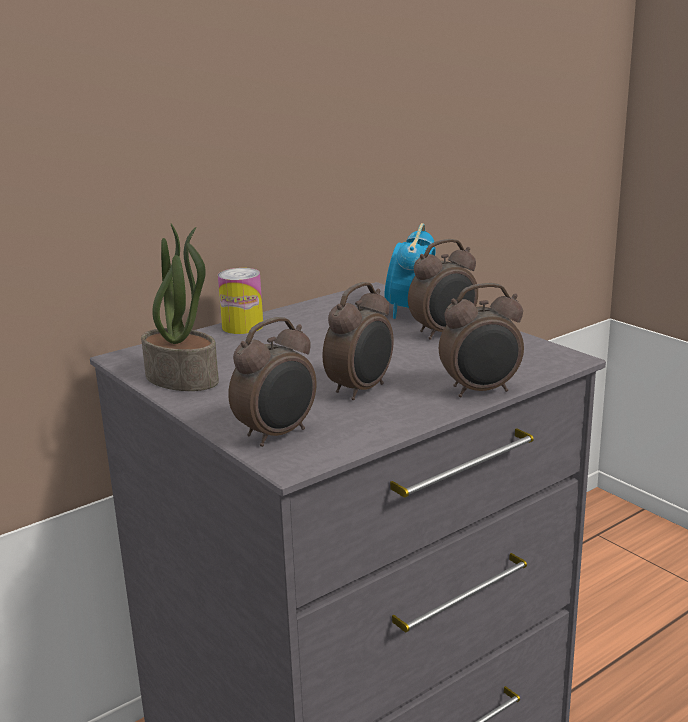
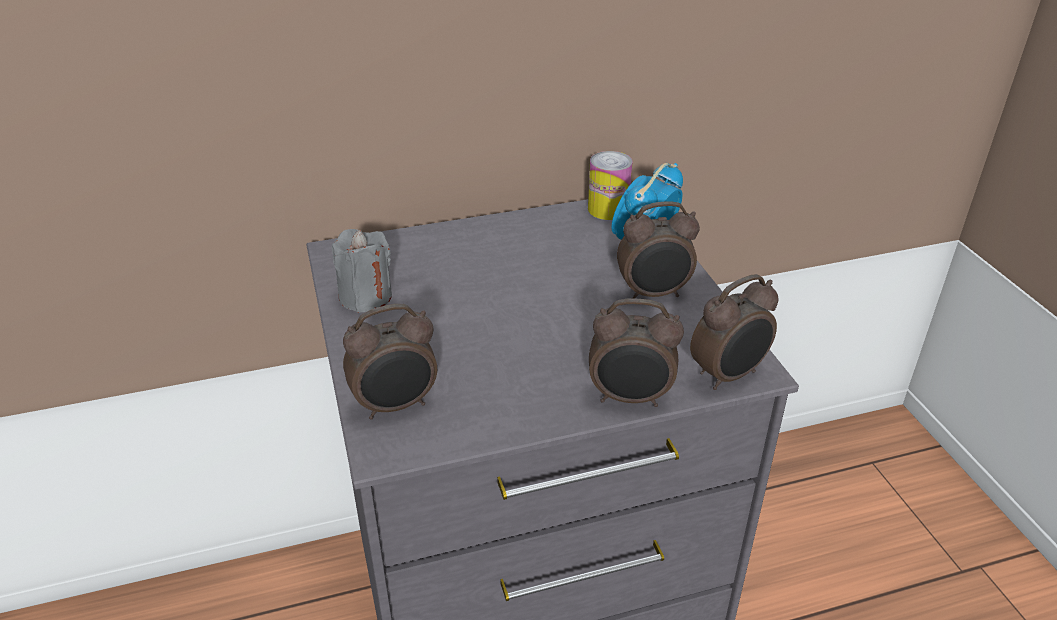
camera: 20 degrees right, 15 degrees up
(183, 378) = (365, 297): potted plant -> grey candle
(242, 326) = (465, 232): can -> can (608, 209)
(361, 390) = (514, 361): alarm clock -> alarm clock (729, 375)

